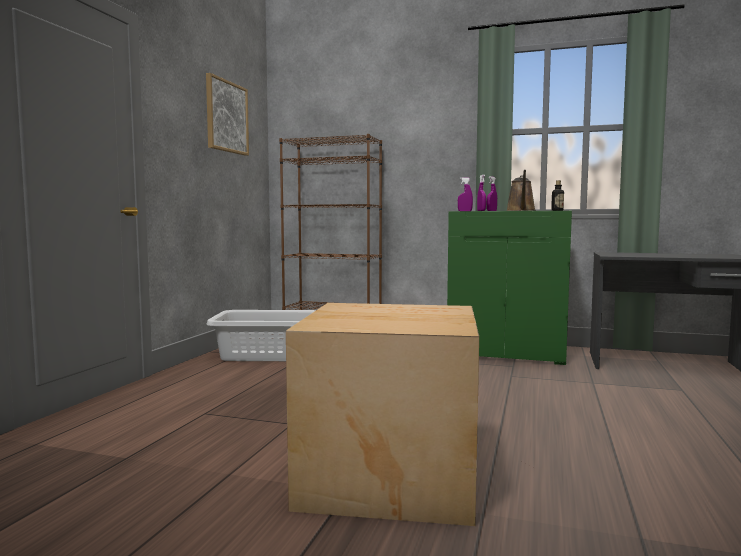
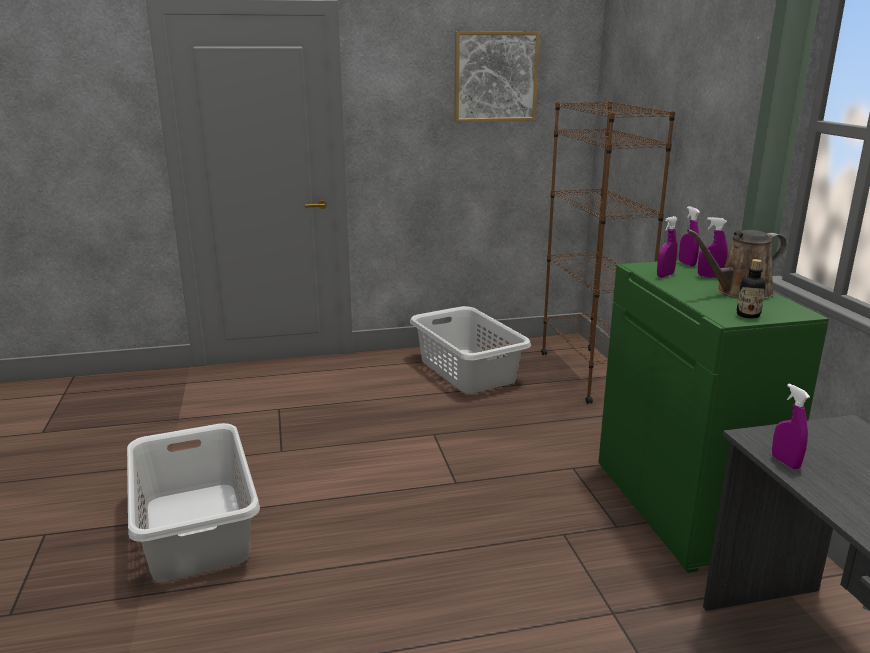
camera: 60 degrees right, 15 degrees up
(387, 474) = (197, 528): cardboard box -> grey laundry basket
(638, 256) = (785, 462): none -> purple spray bottle

